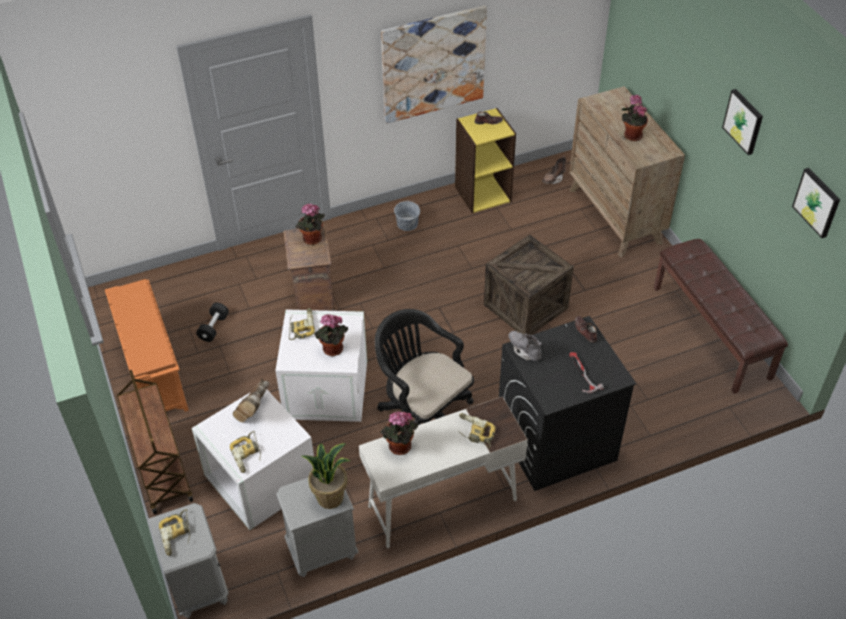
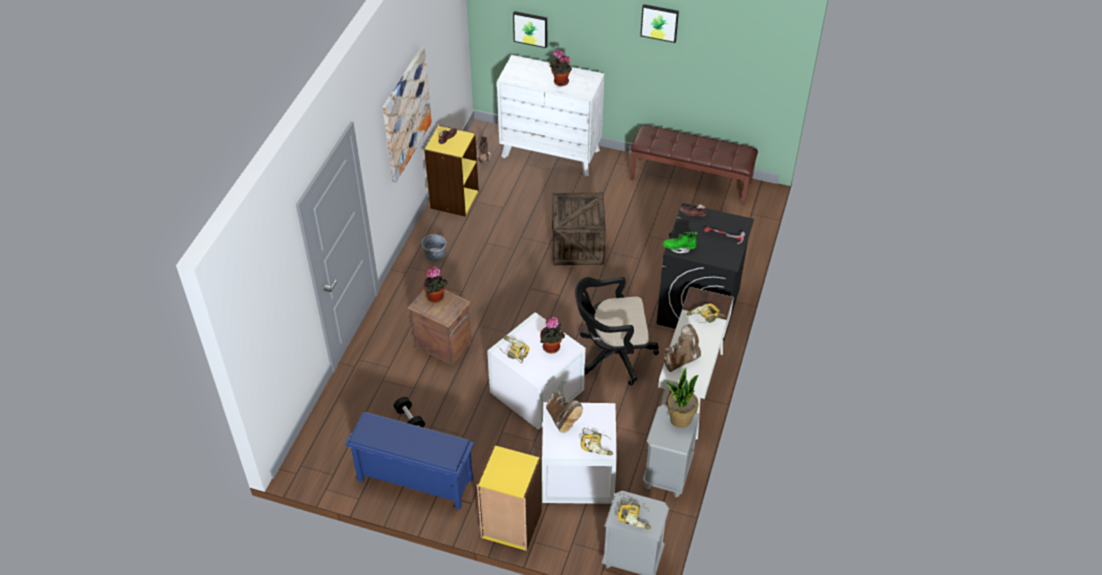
camera: 50 degrees left, 0 degrees up
(153, 373) = (414, 480): orange shoe rack -> blue shoe rack
(161, 469) = (511, 525): brown cart -> yellow bookcase
(399, 448) = (681, 359): potted plant -> brown boot
(524, 350) = (679, 248): grey boot -> green boot
(615, 215) = (550, 153): brown dresser -> white dresser
(817, 202) = (752, 43): picture -> picture (530, 28)

